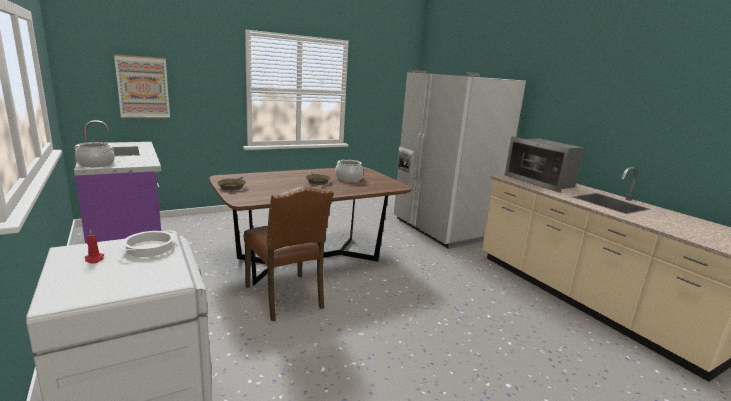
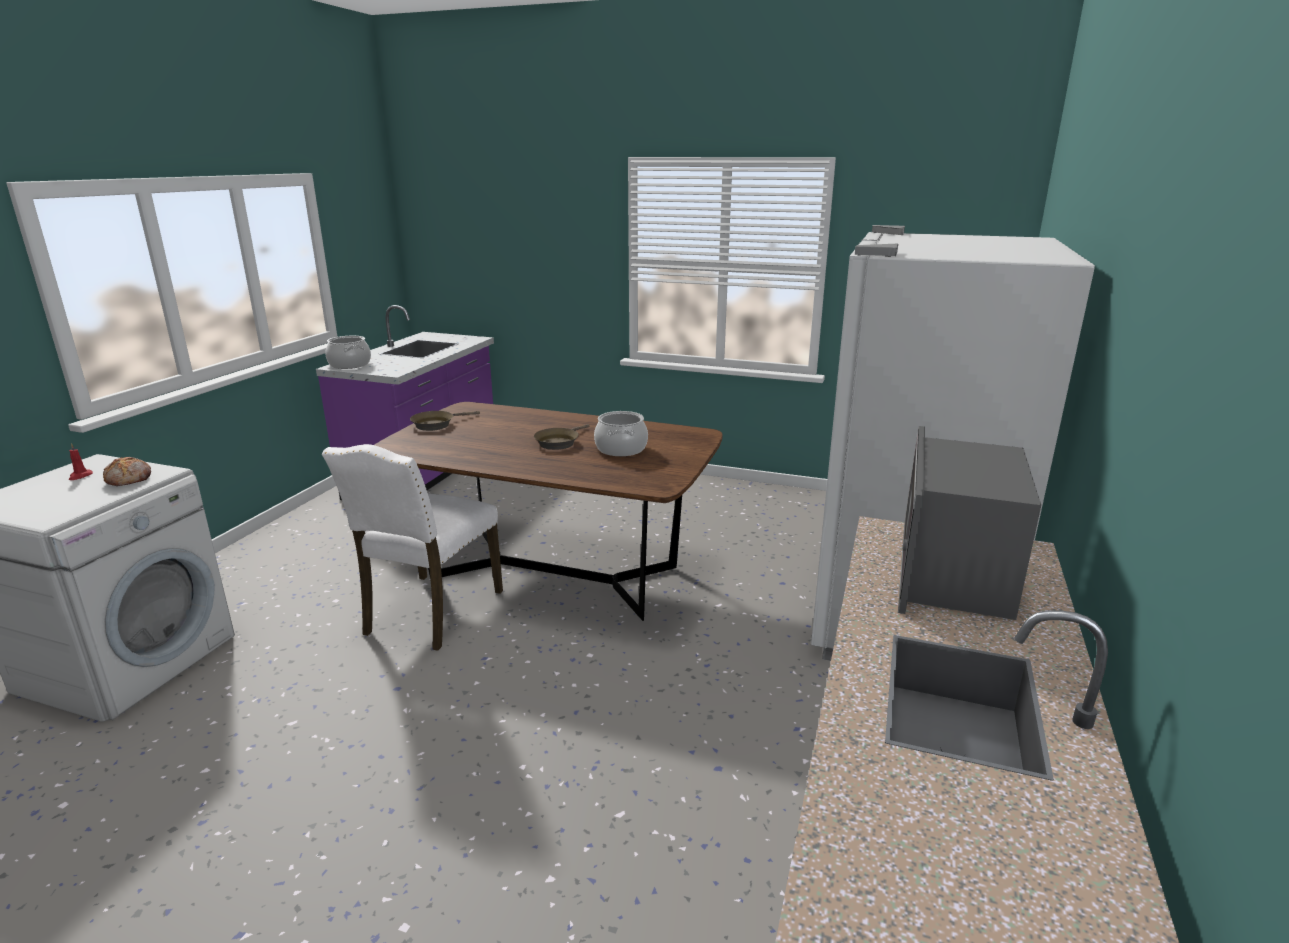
camera: 50 degrees right, 5 degrees up
(143, 87) = (489, 258): picture -> none
(149, 248) = (130, 479): cooking pot -> bread
(286, 297) = (430, 613): brown chair -> white chair

